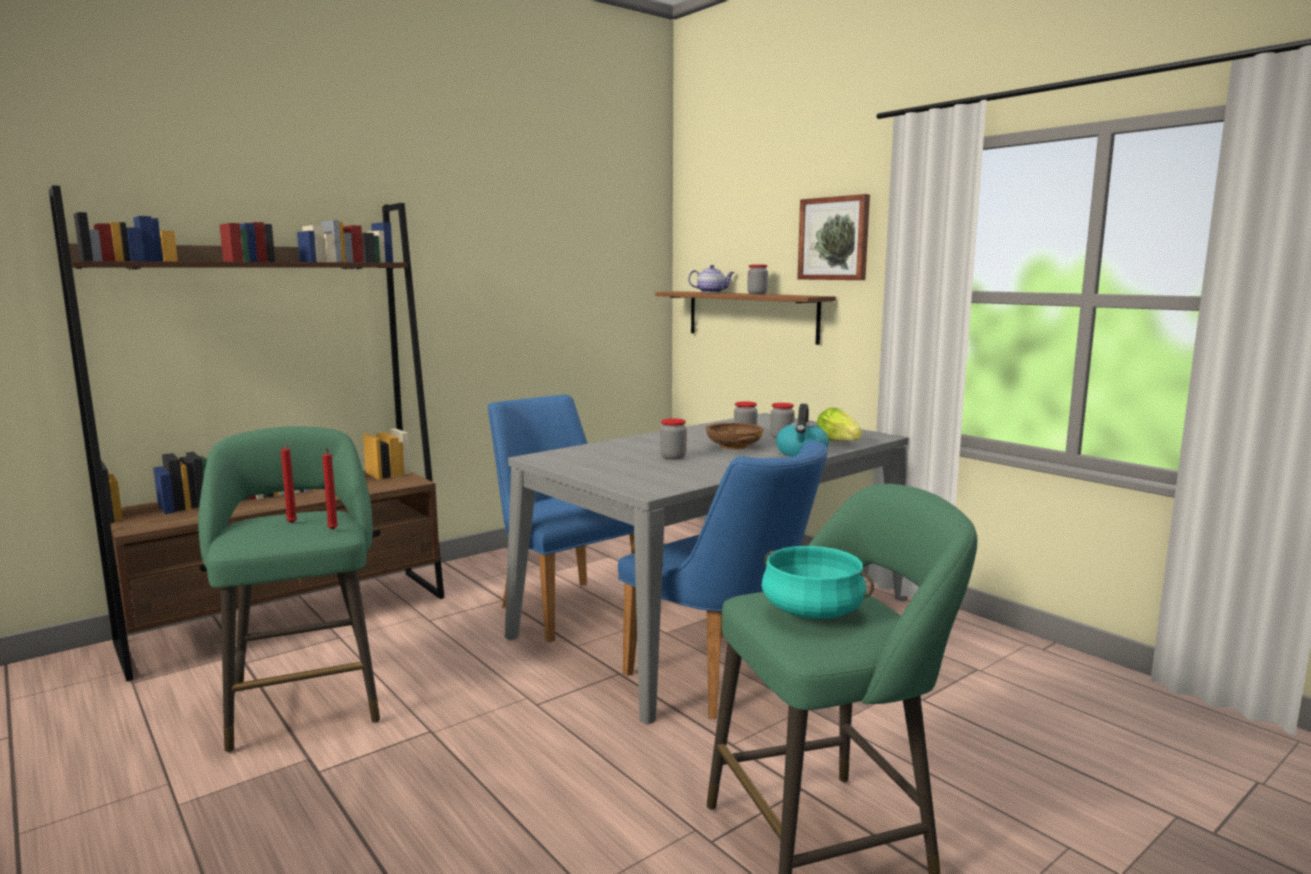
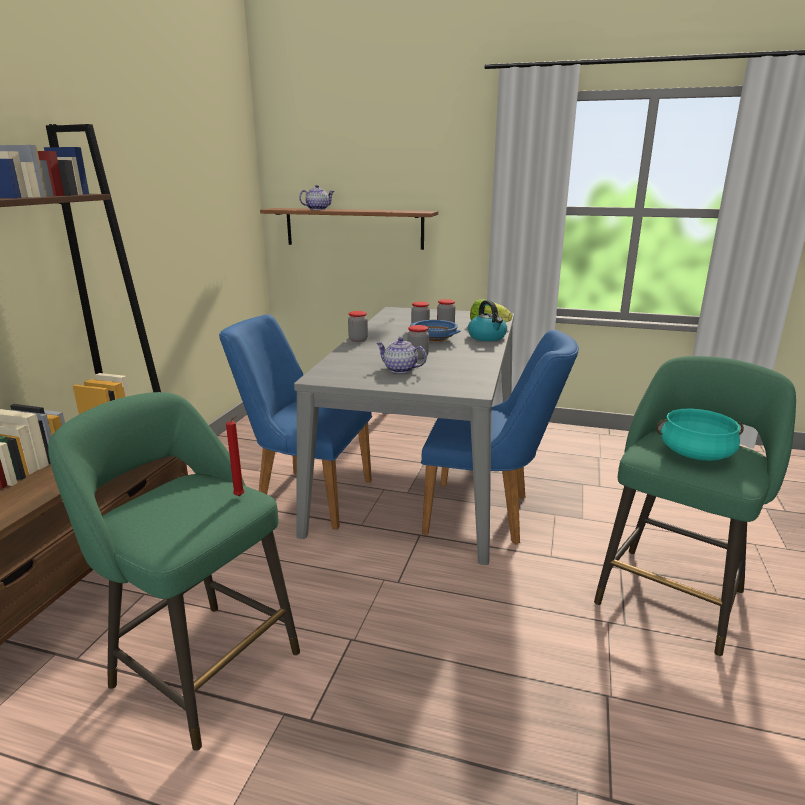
camera: 35 degrees left, 10 degrees up
(294, 523) = (185, 501): red candle -> none
(626, 463) = (400, 369): none -> teapot
(733, 446) = (434, 339): brown bowl -> blue bowl
(757, 294) = (368, 210): jar -> jar (358, 340)
(834, 238) = (435, 164): picture -> none

